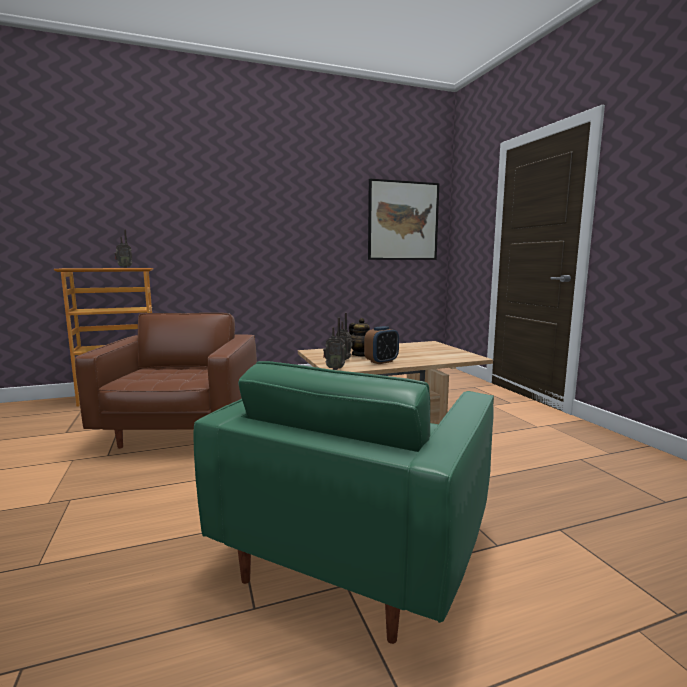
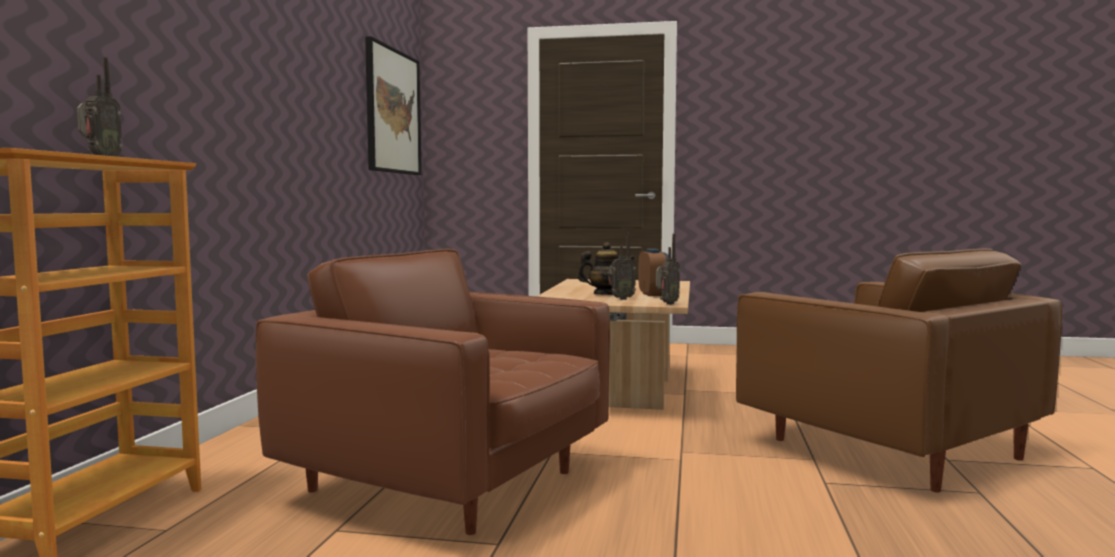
camera: 60 degrees left, 5 degrees down
(357, 544) = (884, 446): green armchair -> brown armchair

